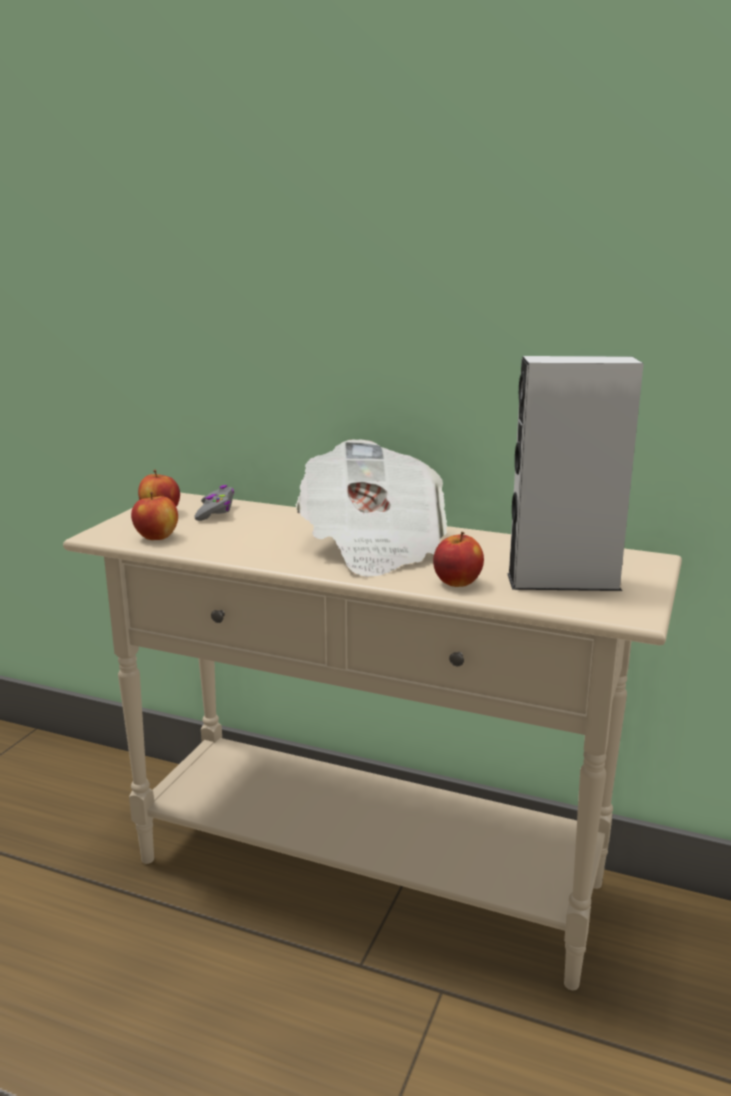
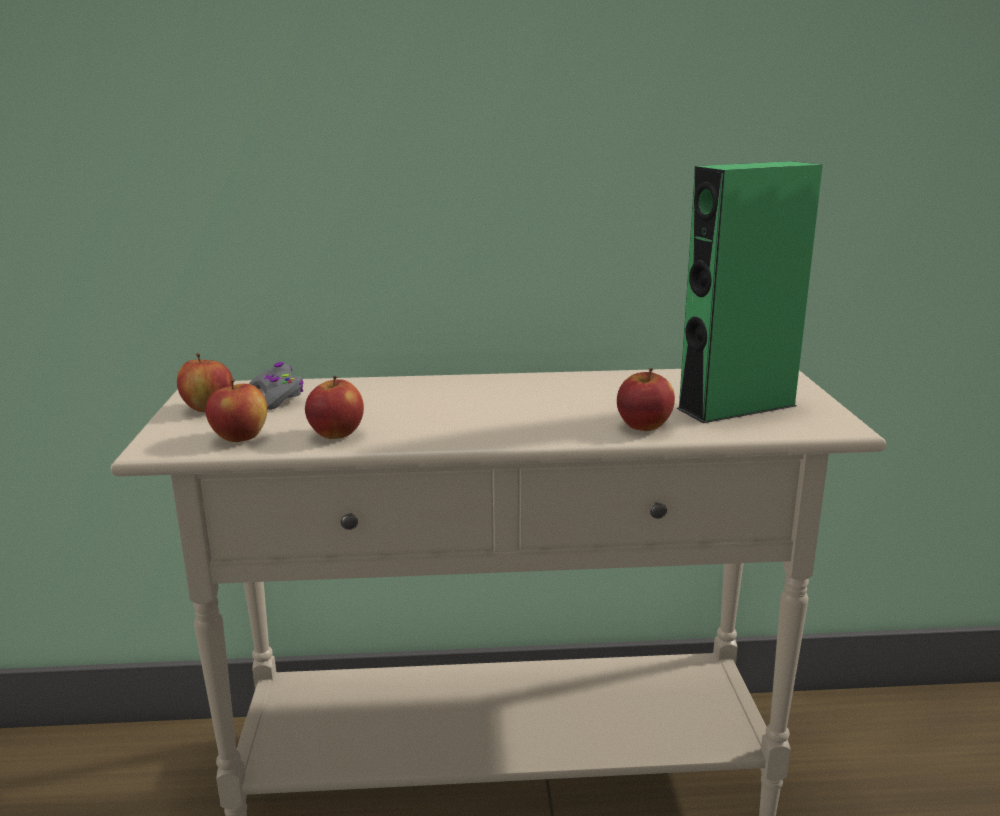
camera: 25 degrees left, 0 degrees up
(221, 546) = (336, 434): none -> apple
(373, 547) = (509, 405): newspaper -> none
(563, 581) = (736, 407): grey speaker -> green speaker

